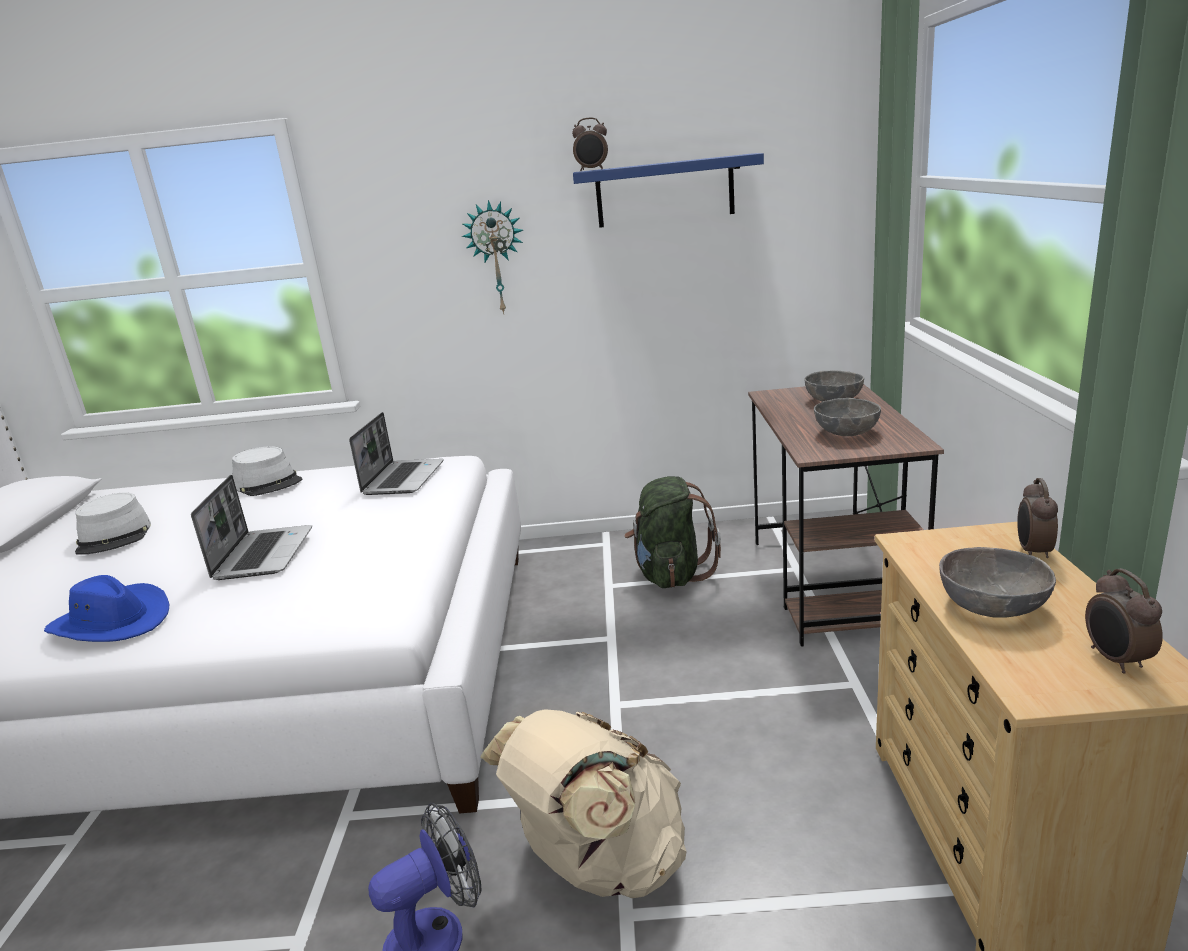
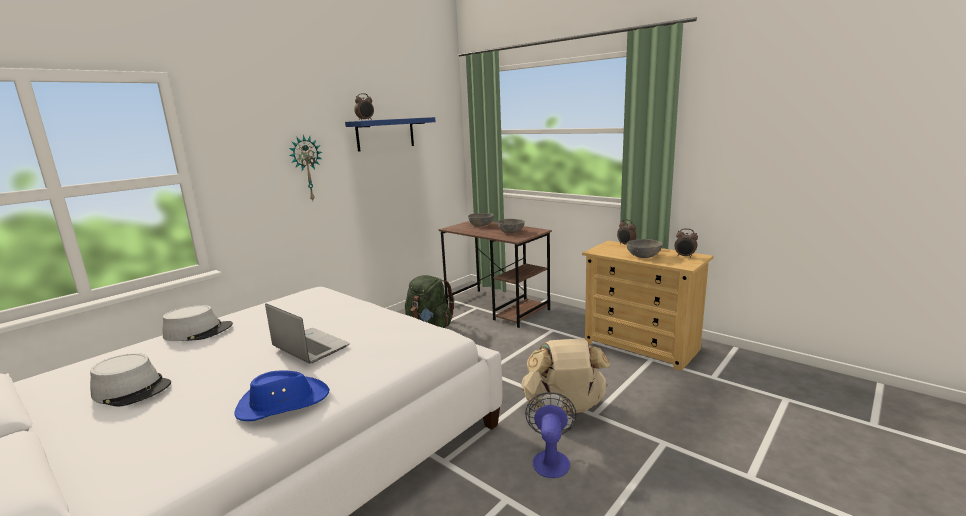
camera: 50 degrees left, 5 degrees down
(403, 478) = (305, 302): laptop -> none

